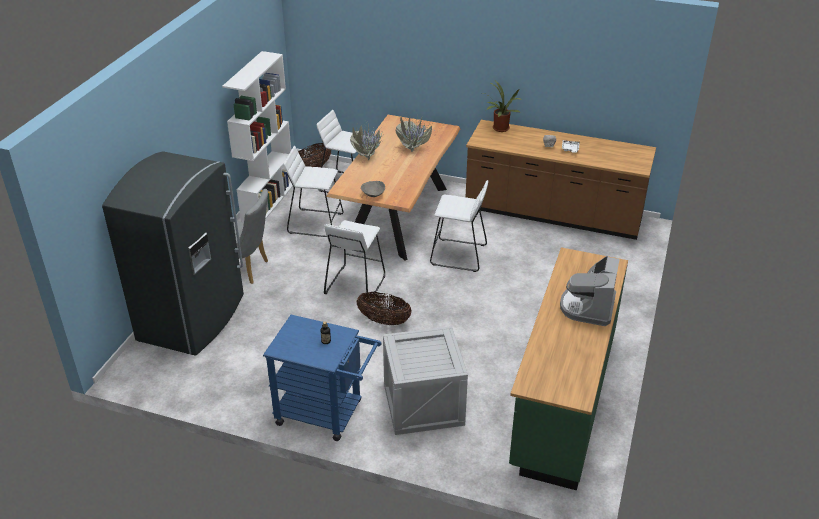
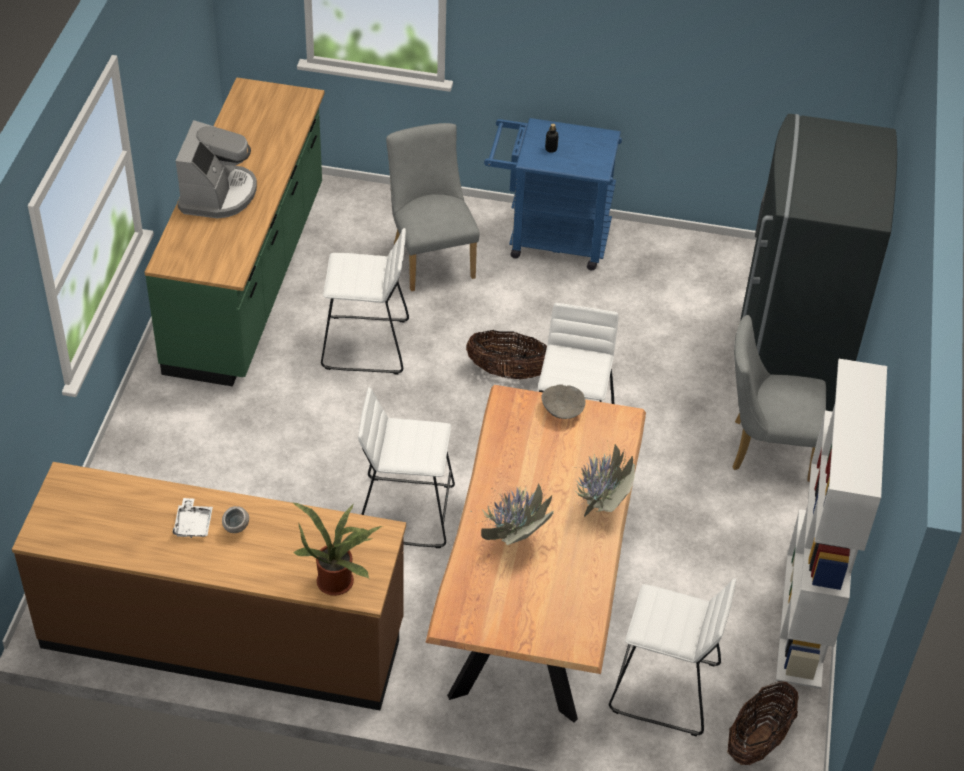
camera: 170 degrees right, 10 degrees up
(315, 223) = (687, 569): white stool -> white stool (365, 345)
(422, 405) = (431, 257): crate -> grey chair

